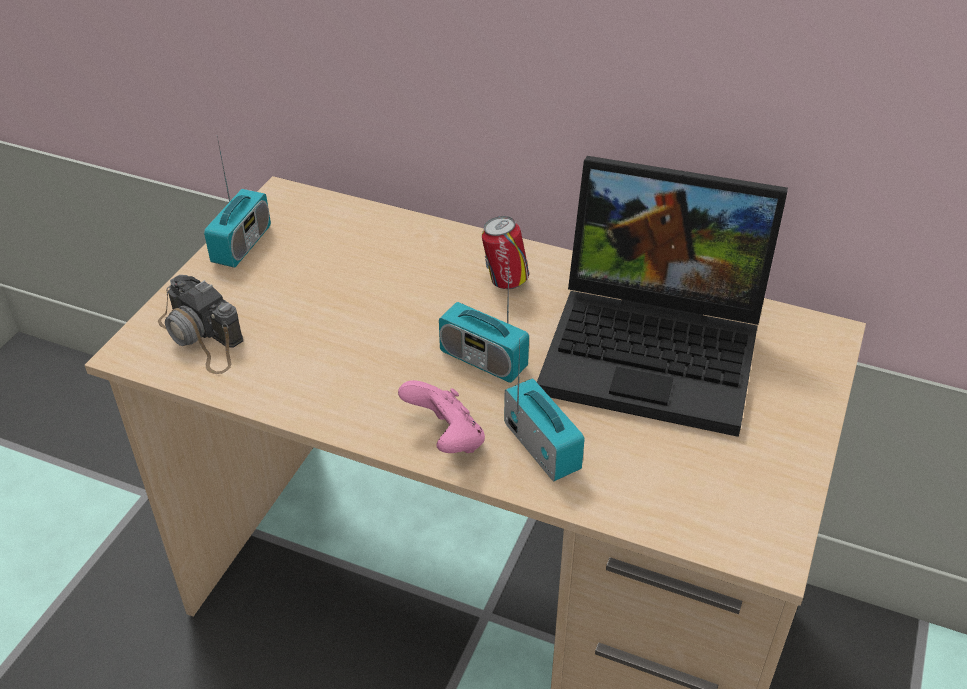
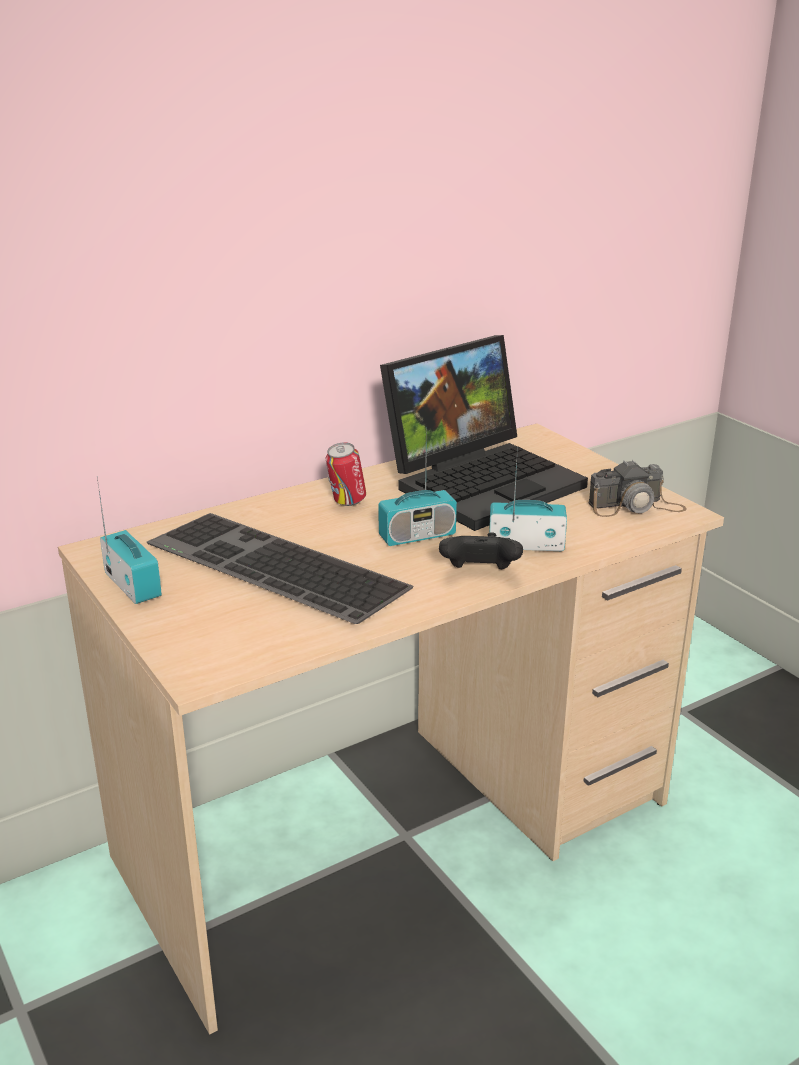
camera: 55 degrees left, 15 degrees down
(202, 337) = (229, 636): camera -> camera (636, 506)
(335, 300) = (270, 567): none -> keyboard
(446, 439) = (479, 574): pink game controller -> black game controller

